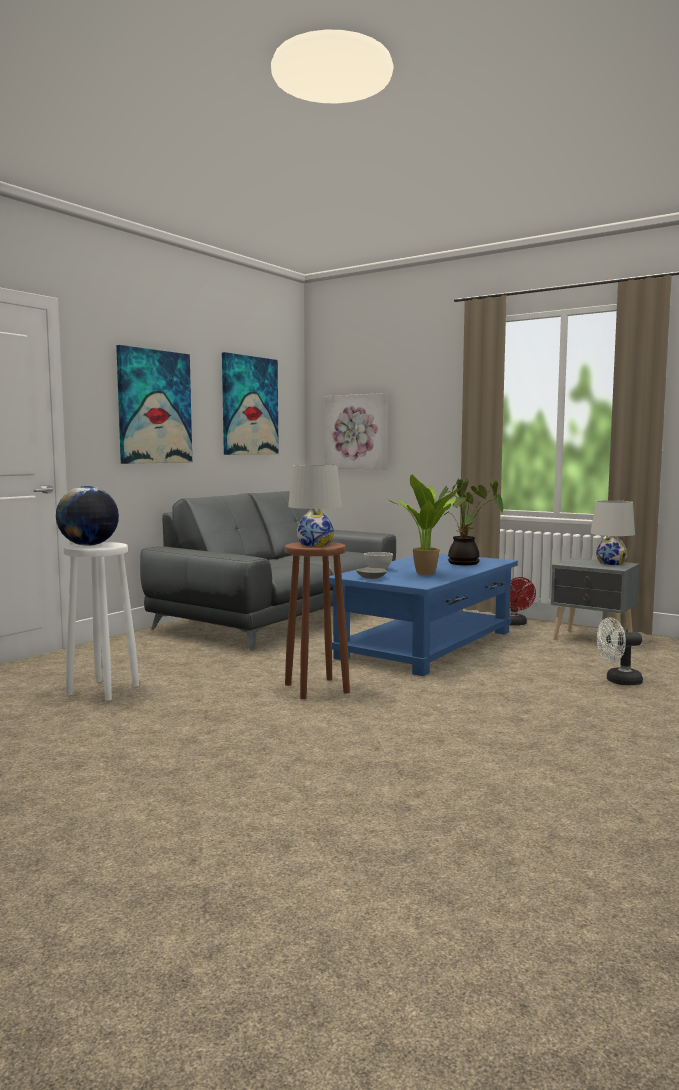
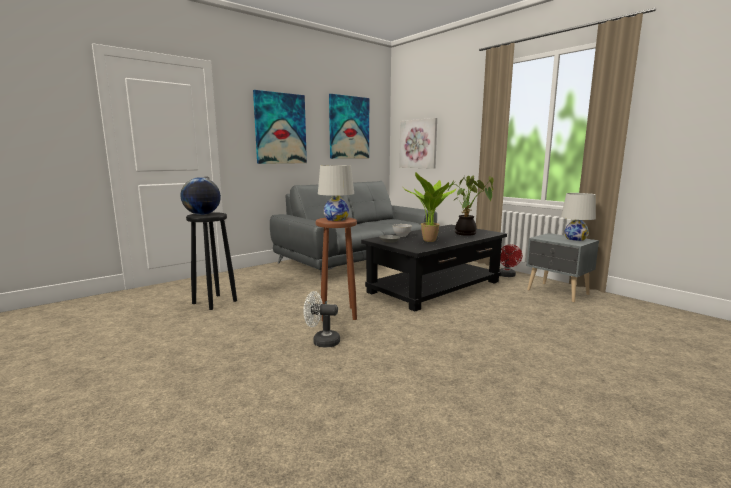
camera: 15 degrees right, 5 degrees up
(102, 690) = (214, 302): white stool -> black stool
(427, 644) = (435, 287): blue coffee table -> black coffee table
(618, 681) = (557, 330): white fan -> white fan (321, 341)

